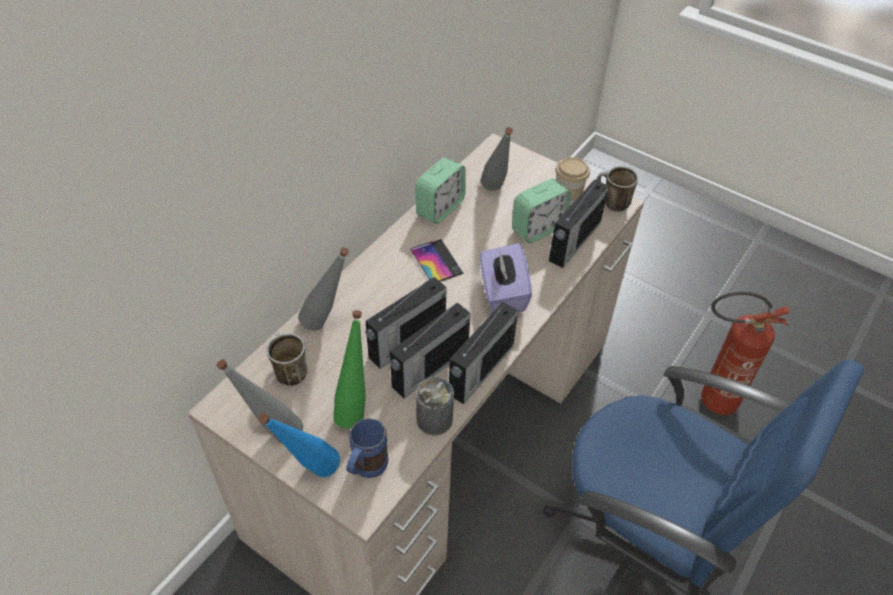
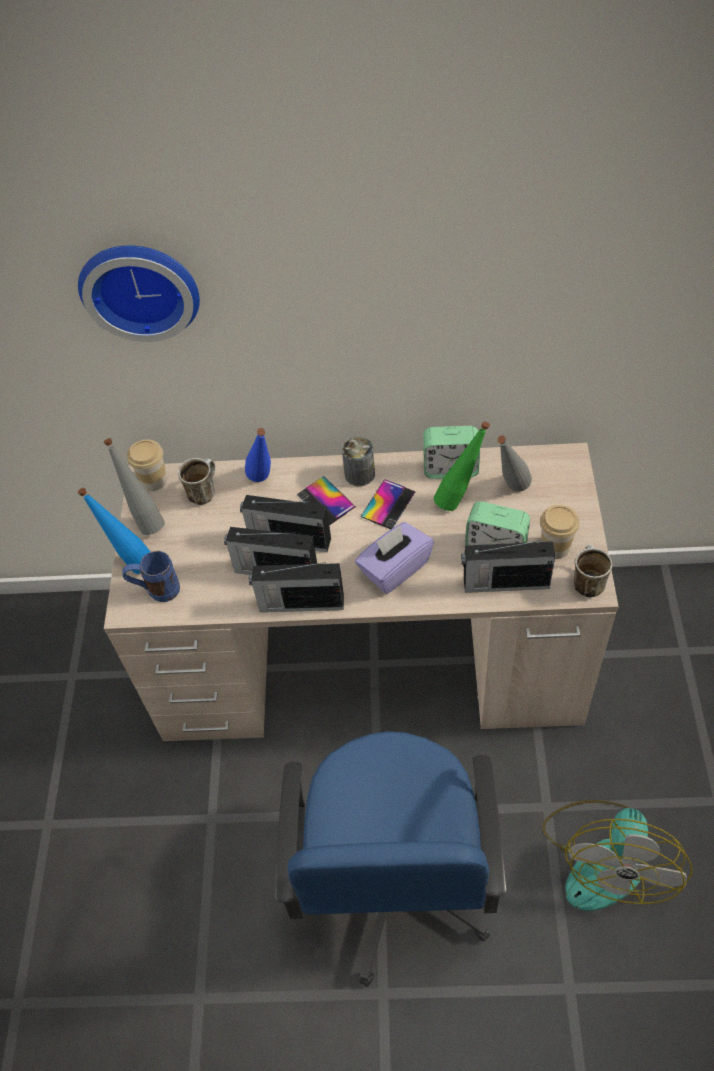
camera: 60 degrees right, 5 degrees up
(175, 164) = (140, 286): none -> wall clock
(232, 401) = (154, 480): none -> cup
(328, 323) = (264, 483): grey bottle -> blue bottle
(355, 407) = (203, 549): green bottle -> green bottle (459, 499)
(392, 295) = (326, 501): none -> phone
(434, 419) = (231, 603): can -> can (359, 474)
(709, 399) = (605, 857): fire extinguisher -> fan

